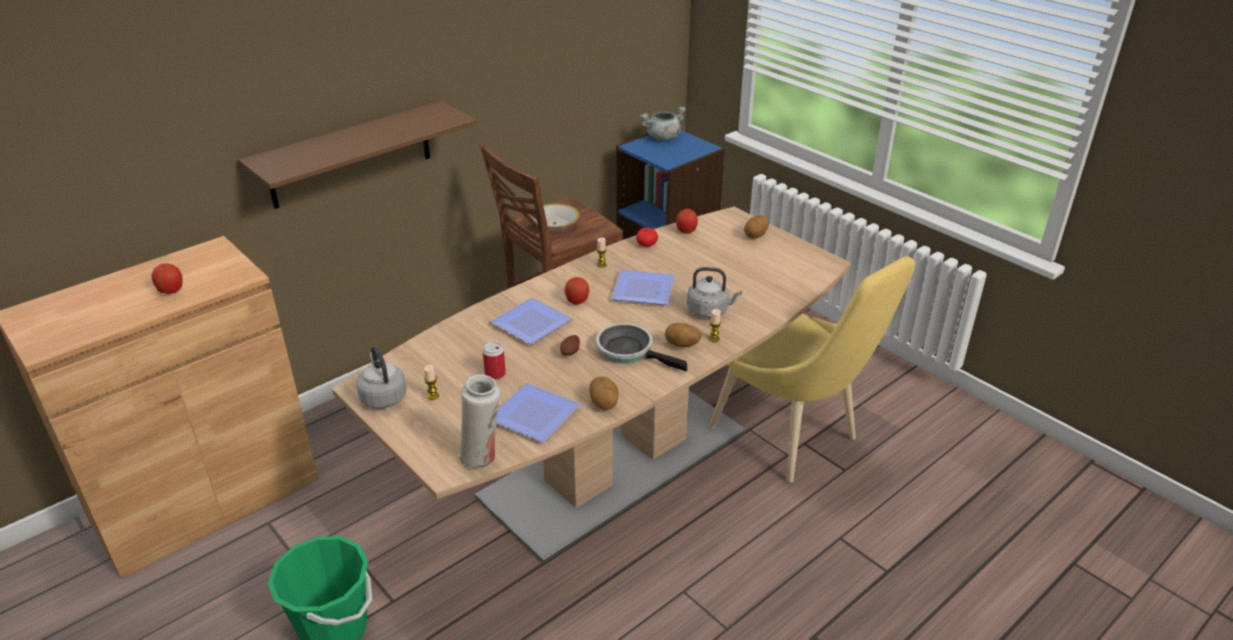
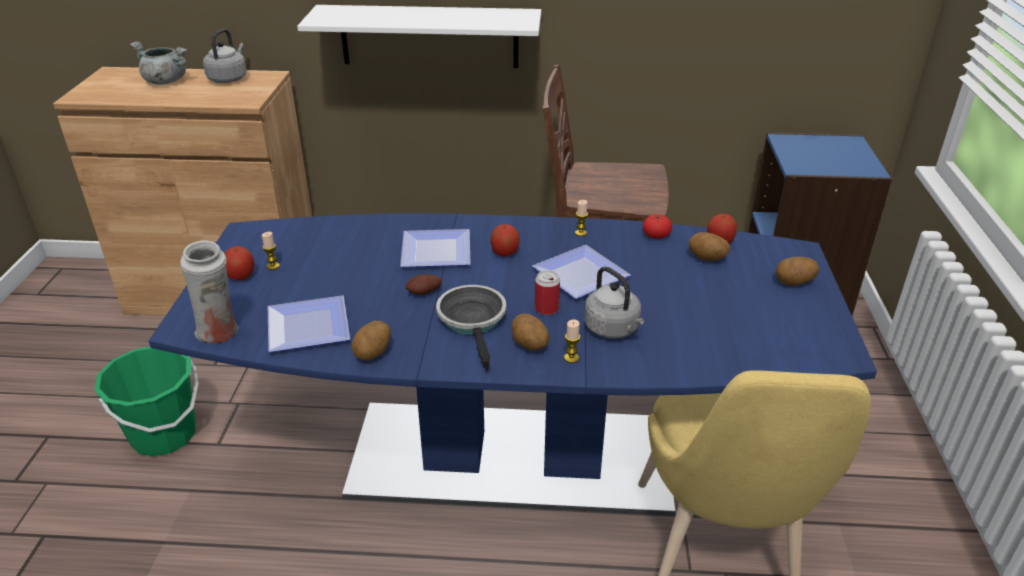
camera: 45 degrees right, 0 degrees up
(171, 291) = (195, 92): apple -> apple (241, 276)
(350, 155) = (429, 36): brown shelf -> white shelf
(382, 396) = (244, 247): grey kettle -> grey kettle (229, 78)
(495, 374) = (340, 276): can -> can (546, 309)
(554, 224) = (609, 182): bowl -> none
(617, 463) = (513, 457): brown dining table -> blue dining table
(663, 138) = (831, 143): grey cooking pot -> grey cooking pot (165, 81)
(694, 244) = (706, 259): none -> potato

